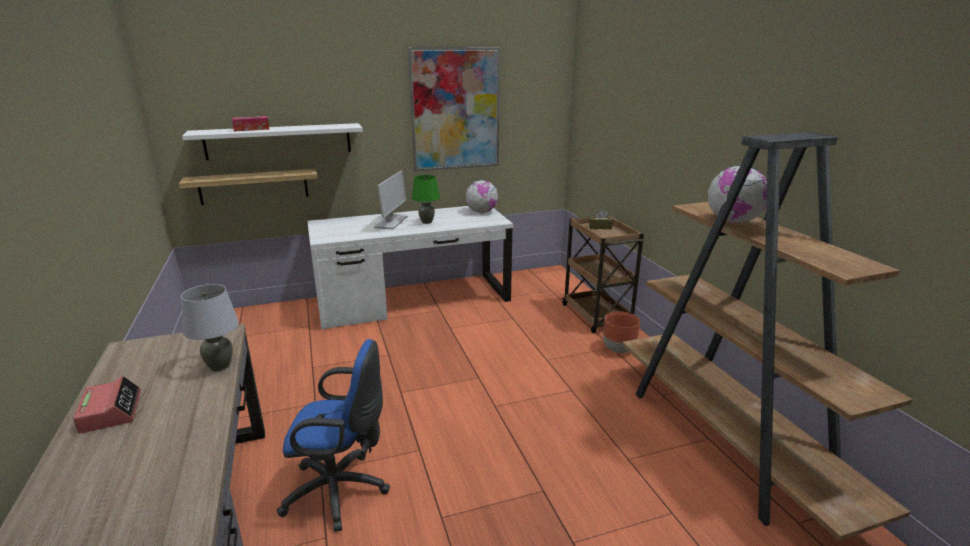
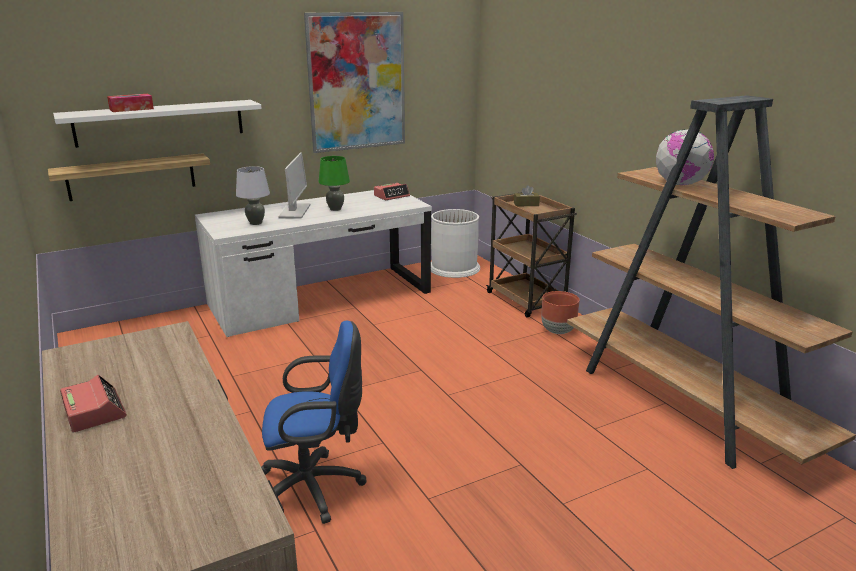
camera: 10 degrees left, 0 degrees up
(220, 366) = (188, 361): grey table lamp -> grey table lamp (256, 223)
(481, 212) = (392, 196): globe -> alarm clock
(539, 278) = (454, 268): none -> white trash can

